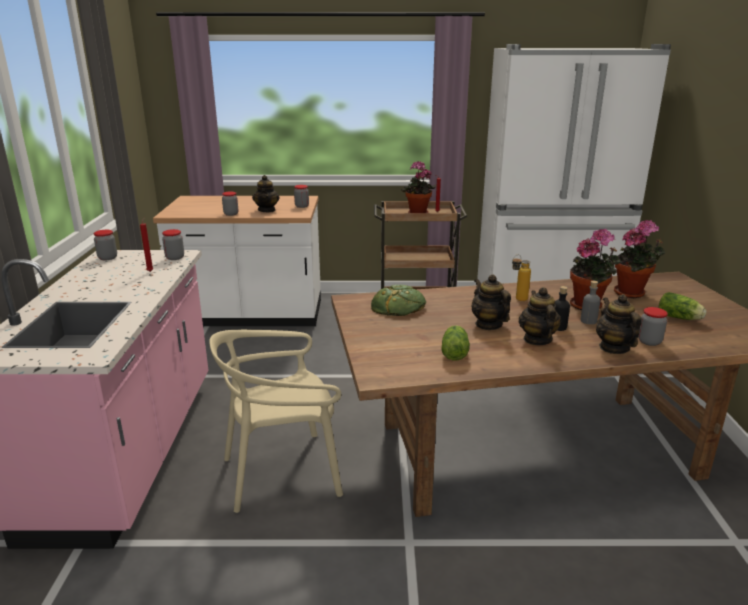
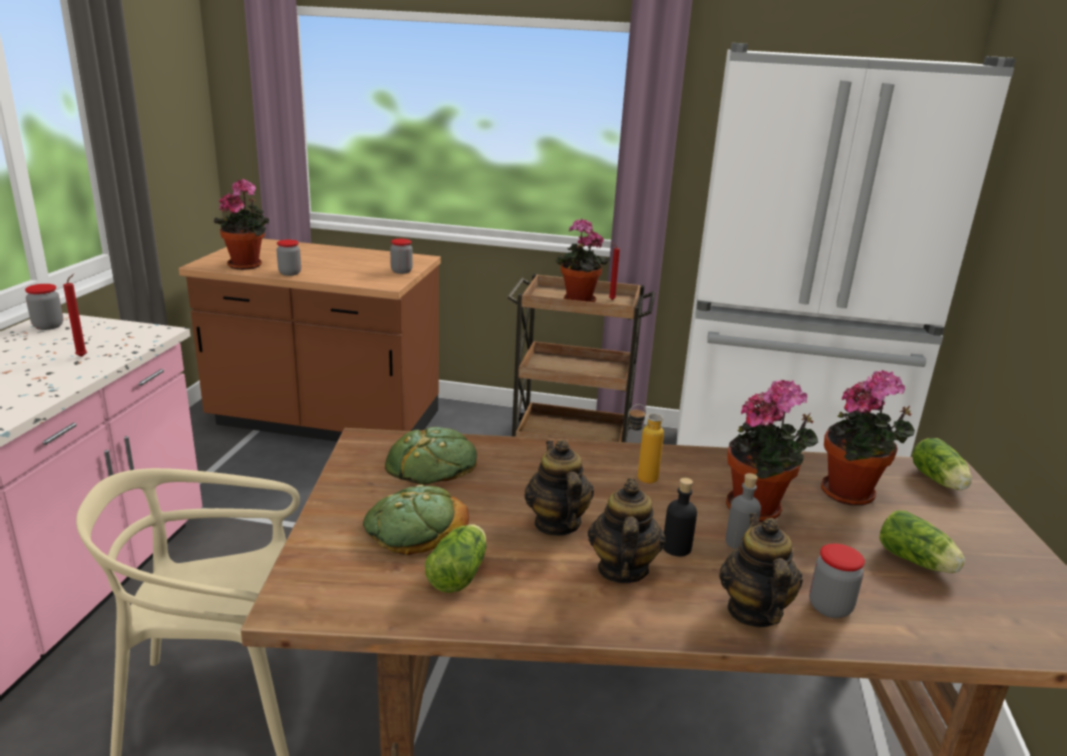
camera: 10 degrees right, 0 degrees up
(175, 257) = (139, 337): jar -> none
(198, 212) = (247, 265): none -> potted plant
(250, 315) = (326, 422): white counter -> brown counter
(267, 210) = (346, 272): teapot -> none
(413, 336) = (415, 527): none -> bread
(671, 282) = (939, 482): none -> lettuce

